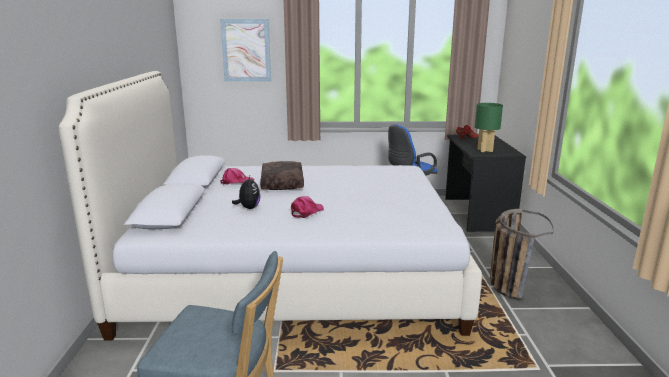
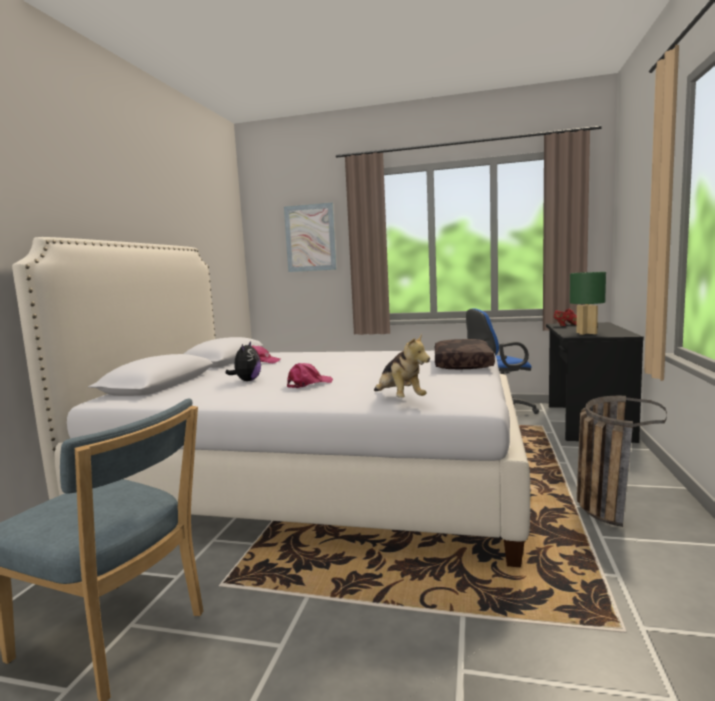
camera: 15 degrees right, 10 degrees down
(281, 182) = (308, 362): brown pillow -> brown pillow (461, 364)
(391, 229) = (399, 399): none -> plush toy

